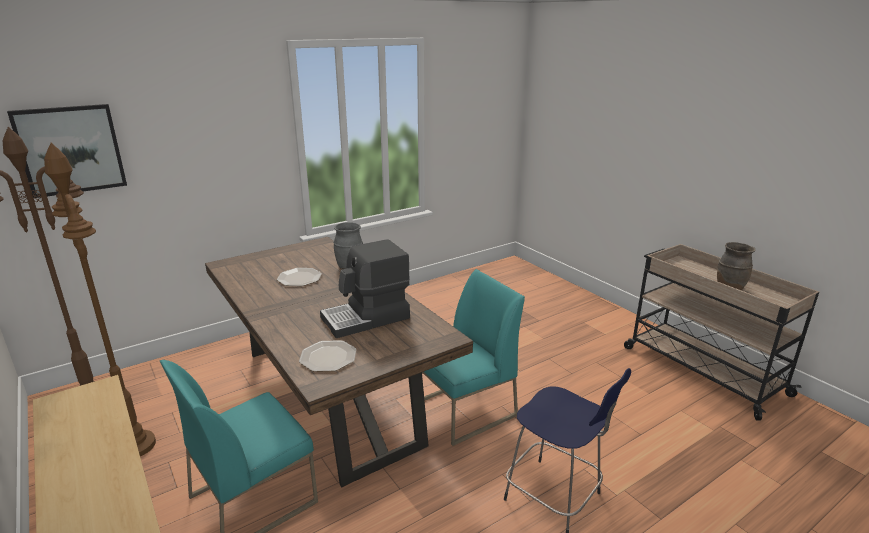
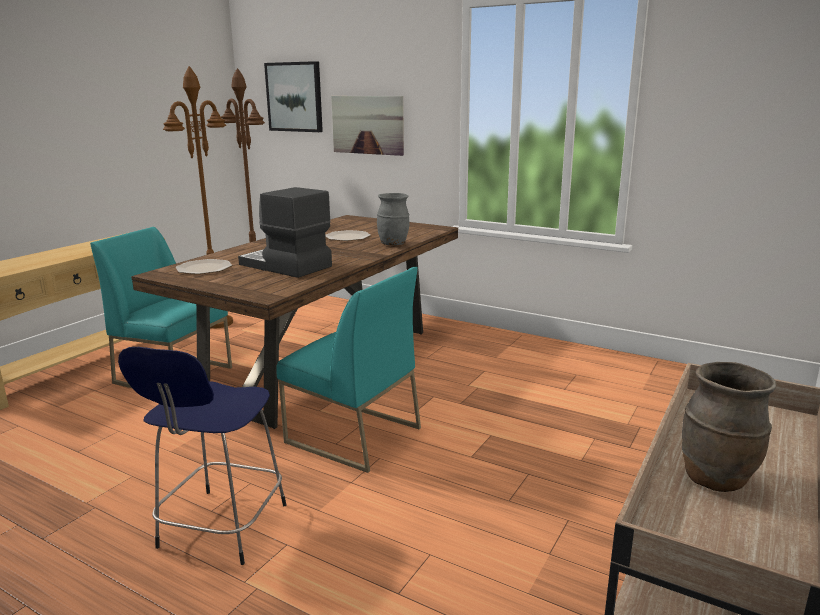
camera: 65 degrees right, 5 degrees down
(192, 166) = (367, 125): none -> picture

